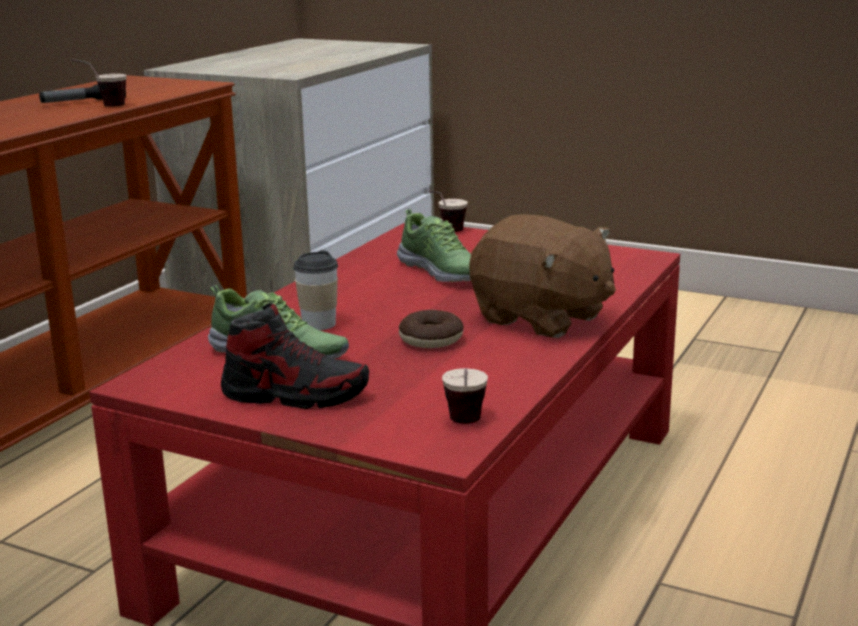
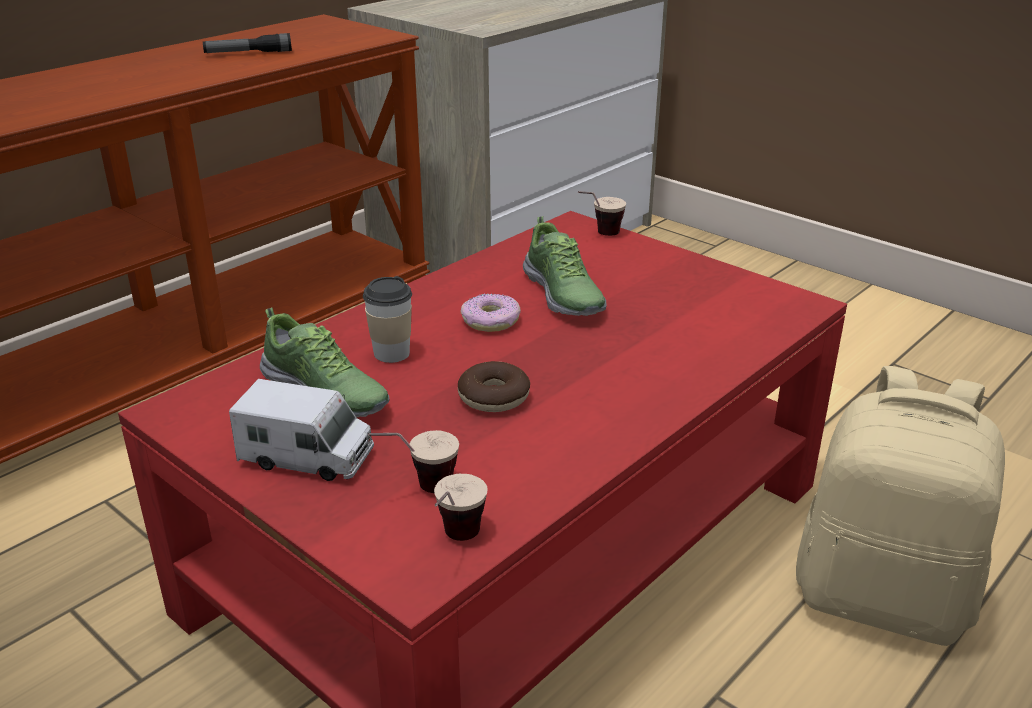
camera: 15 degrees right, 10 degrees up
(103, 107) = (258, 64): cup -> cup (417, 489)
(295, 395) = (307, 457): shoe -> toy truck
(392, 295) = (491, 321): none -> donut
(541, 318) = (631, 384): brown plush toy -> none
(760, 495) = (882, 598): none -> beige backpack

